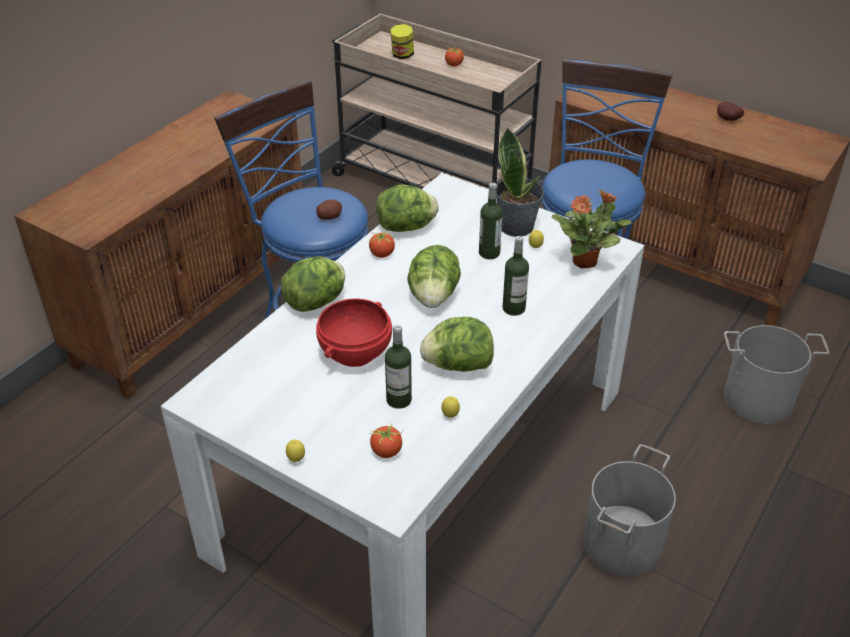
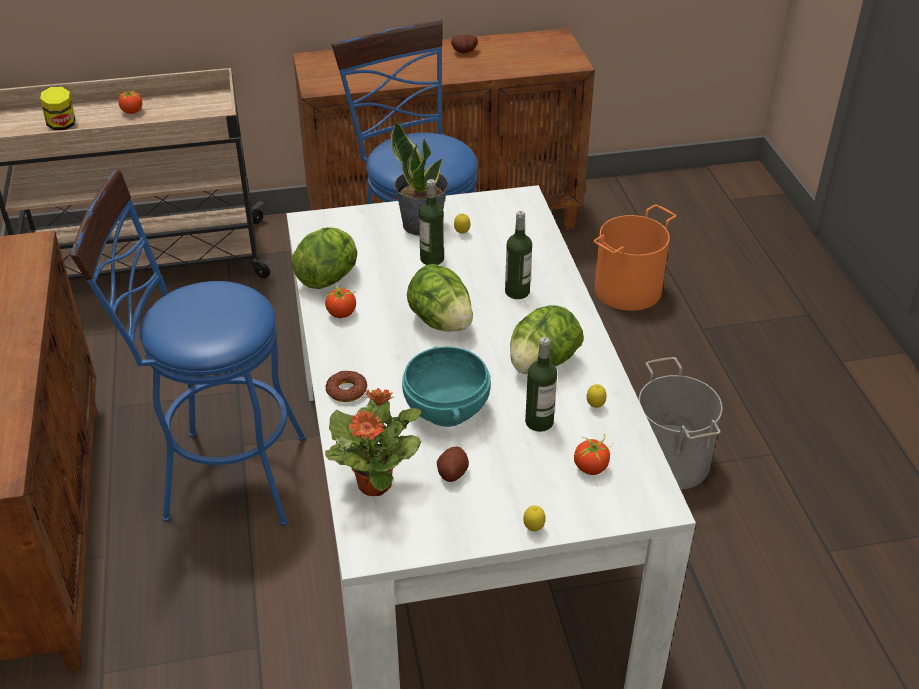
camera: 45 degrees left, 0 degrees up
(316, 302) = (346, 390): lettuce -> donut
(329, 217) = (233, 311): potato -> potato (452, 472)
(356, 353) = (448, 409): red bowl -> turquoise bowl
(585, 261) = (515, 222): potted plant -> potted plant (375, 483)
(758, 399) = (628, 290): grey bucket -> orange bucket

